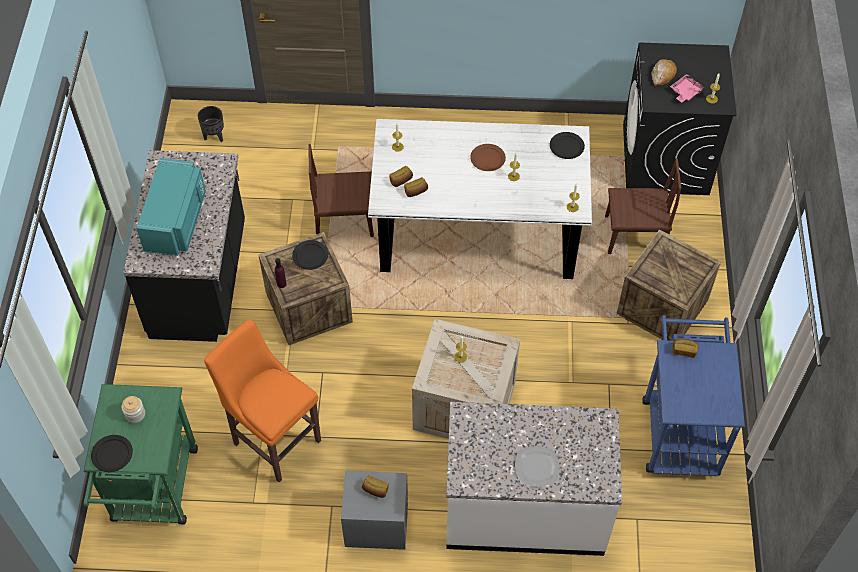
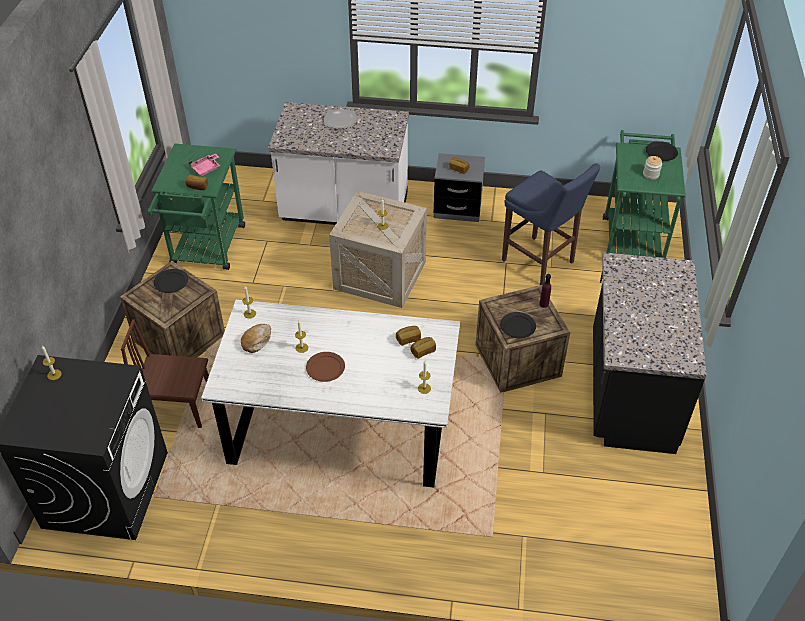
camera: 175 degrees left, 10 degrees down
(177, 221) = (654, 300): turquoise microwave -> none
(214, 136) = (649, 564): black planter -> none
(274, 439) = (540, 263): orange stool -> blue stool
(344, 219) = (483, 445): brown chair -> none
(566, 146) = (234, 375): black plate -> black plate (171, 282)
(663, 75) = (95, 407): bread -> bread (256, 341)
(679, 428) = (206, 250): blue cart -> green cart
(685, 92) = (80, 385): pink tray -> pink tray (206, 169)

